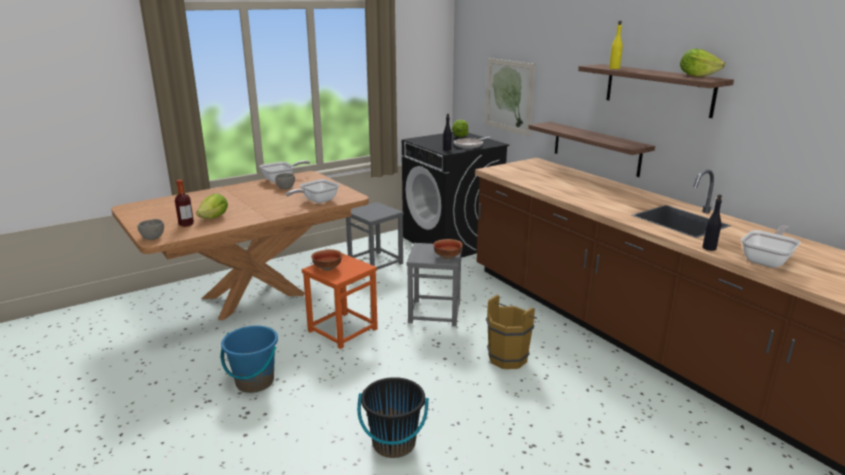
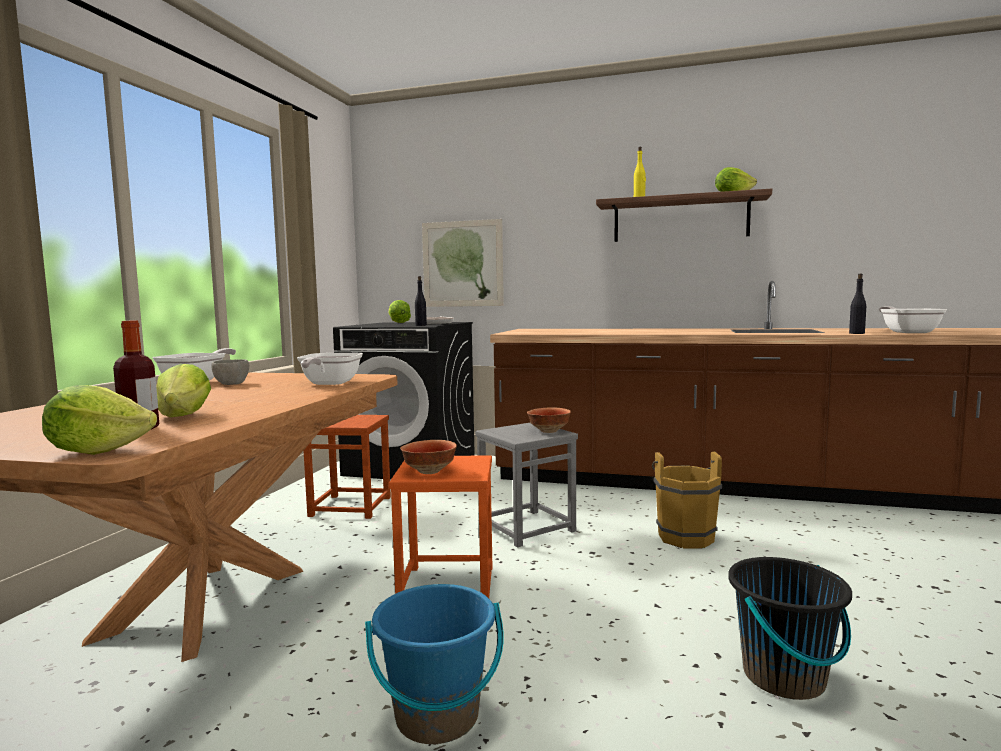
camera: 40 degrees left, 15 degrees down
(153, 237) = (98, 451): grey bowl -> lettuce
(376, 263) = (351, 506): grey stool -> brown stool
(596, 148) = (606, 298): shelf -> none

